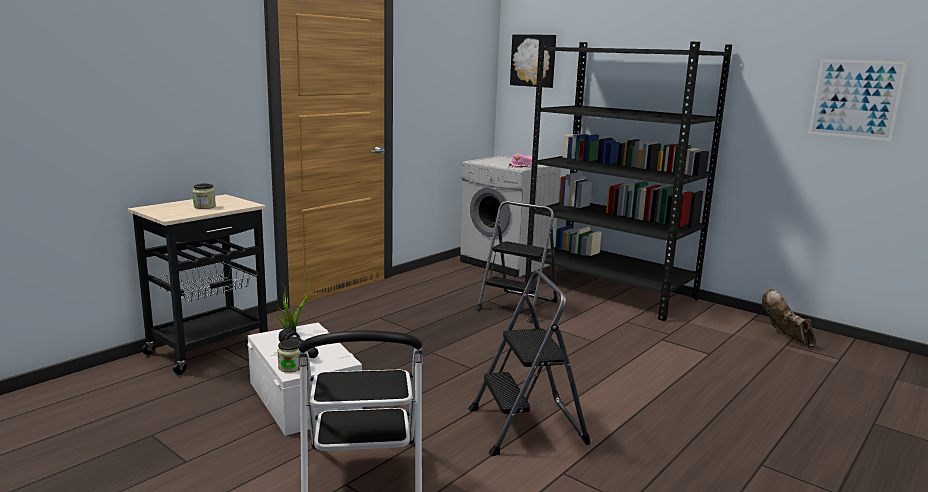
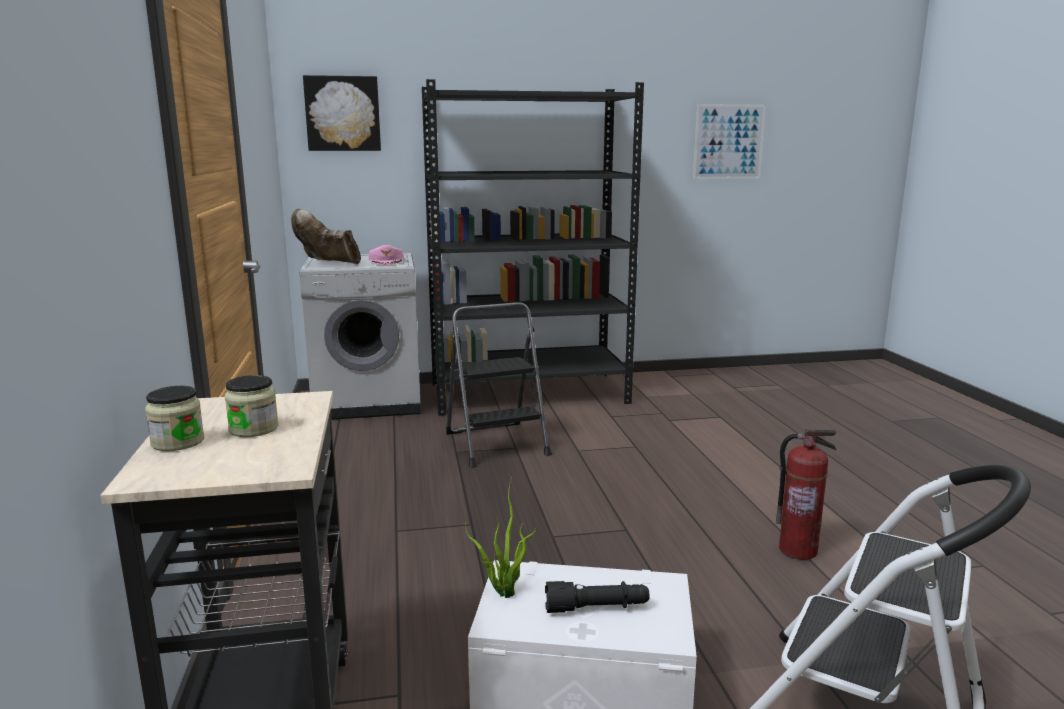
camera: 50 degrees left, 0 degrees up
(290, 367) = (648, 633): jar -> jar (178, 442)
(532, 426) = (798, 550): black step ladder -> fire extinguisher
(785, 338) = (722, 382): brown boot -> brown boot (328, 263)

